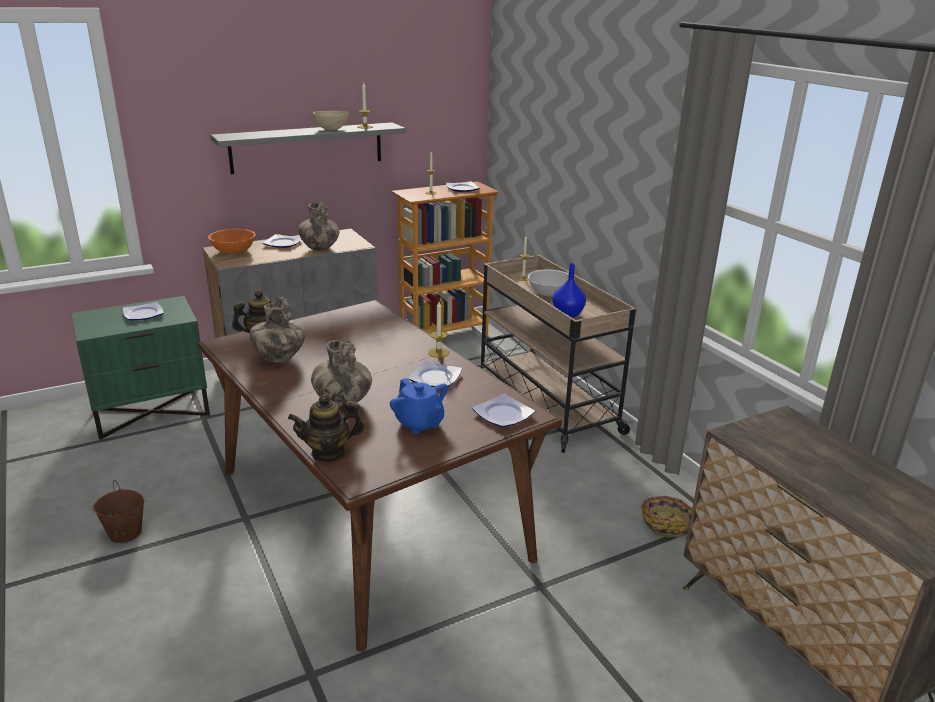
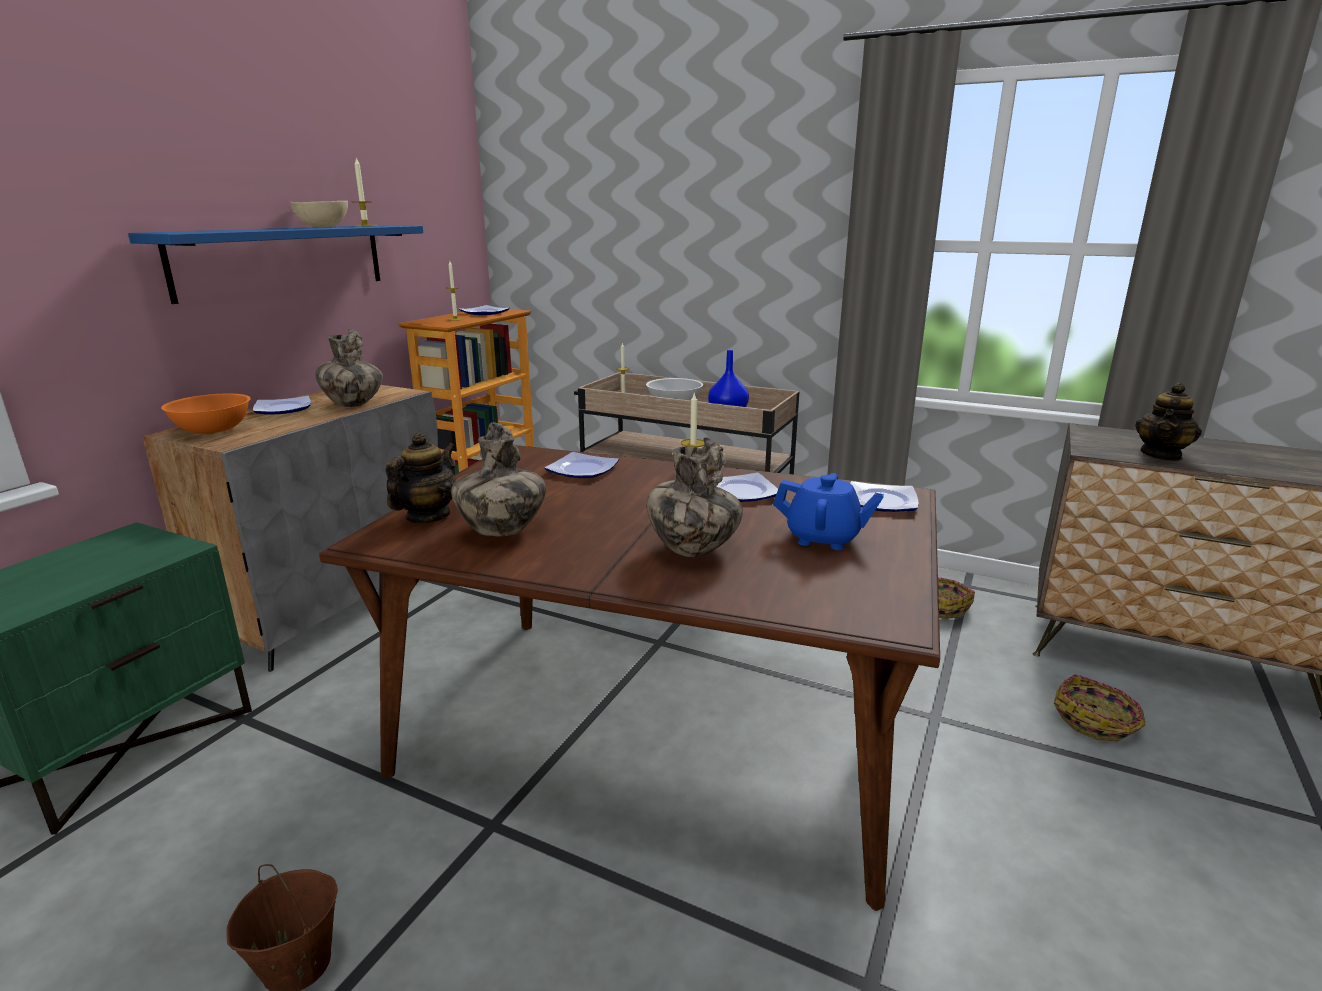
camera: 35 degrees left, 5 degrees down
(143, 314) = (86, 564): plate -> plate (581, 470)
(307, 147) = (283, 260): grey shelf -> blue shelf
(328, 453) = (795, 608): teapot -> teapot (1161, 455)
(652, 647) = (1096, 721): none -> basket

